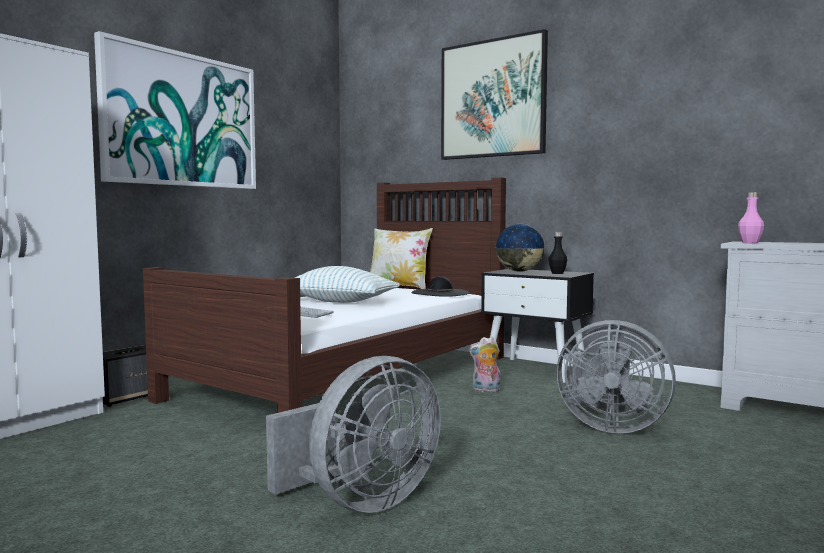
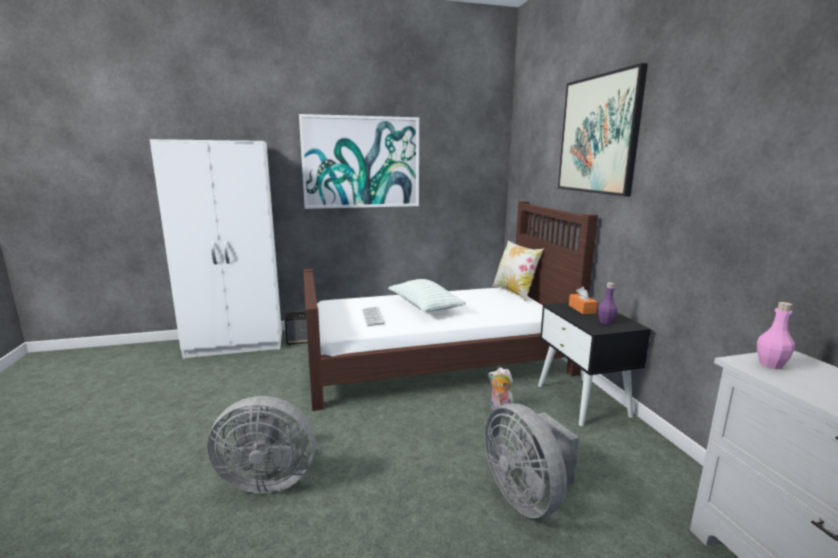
camera: 40 degrees right, 10 degrees up
(440, 293) = (522, 310): black hat -> none
(519, 271) = (582, 309): globe -> orange tissue box
(557, 273) = (605, 322): black bottle -> purple bottle

